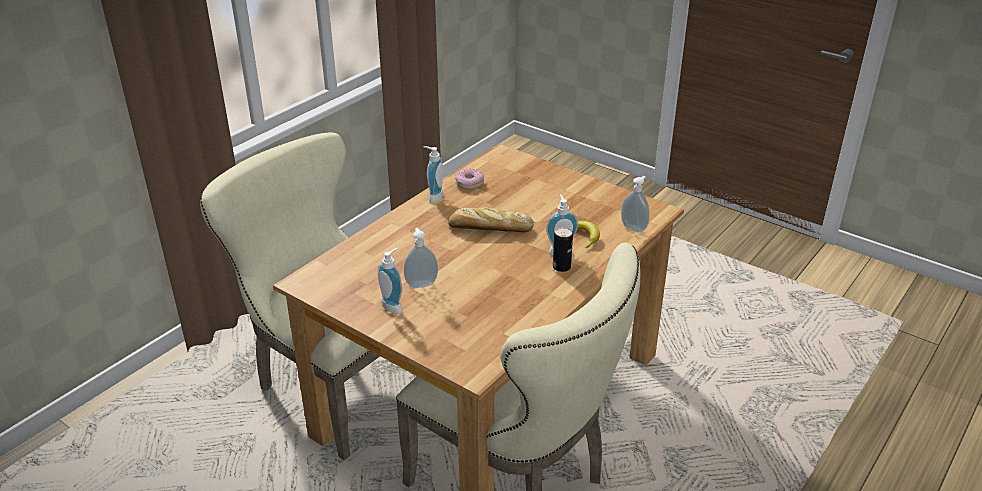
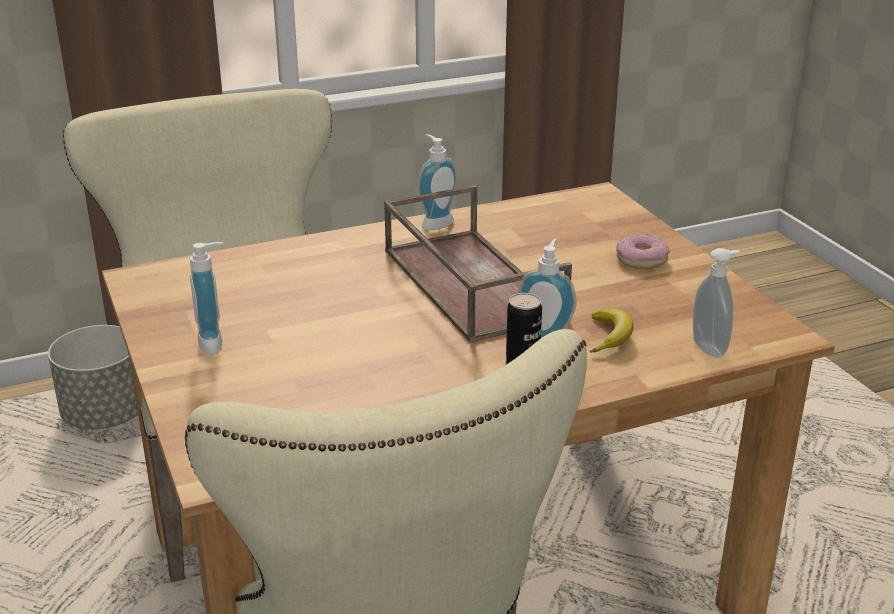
camera: 30 degrees right, 5 degrees down
(203, 381) = (105, 416): none -> grey planter
(421, 283) = (286, 326): soap dispenser -> none
(469, 183) = (506, 220): donut -> donut (641, 259)
(488, 228) = (469, 283): bread -> brown tray

